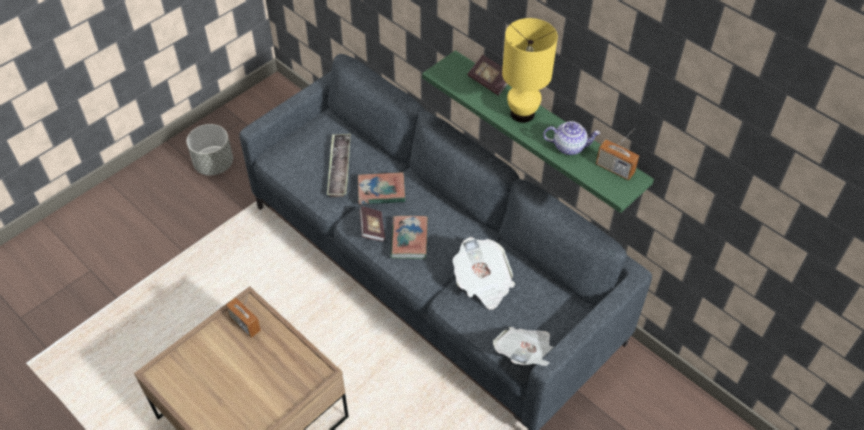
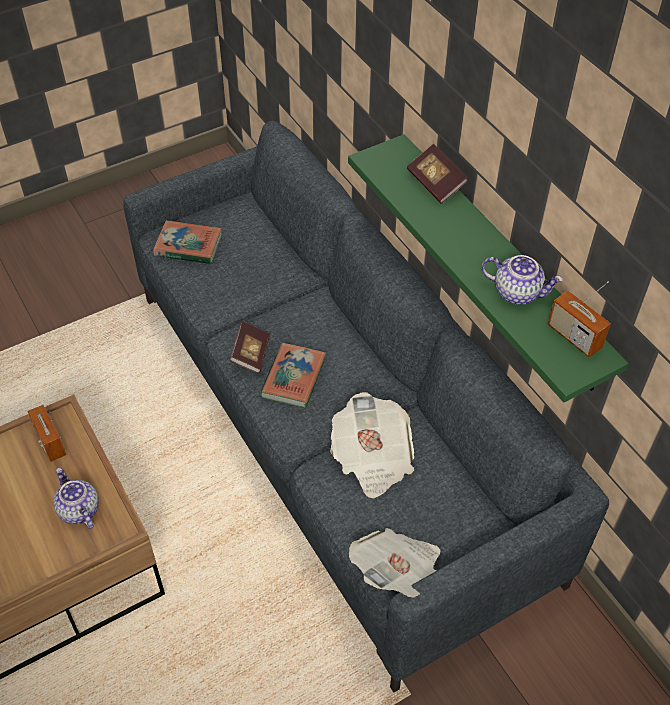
camera: 15 degrees right, 0 degrees up
(214, 164) = (114, 238): grey planter -> none
(284, 366) = (78, 510): none -> teapot
(339, 168) = (237, 267): tray -> none
(381, 191) = (279, 308): book -> book (188, 246)
(523, 114) = (467, 235): yellow table lamp -> none

